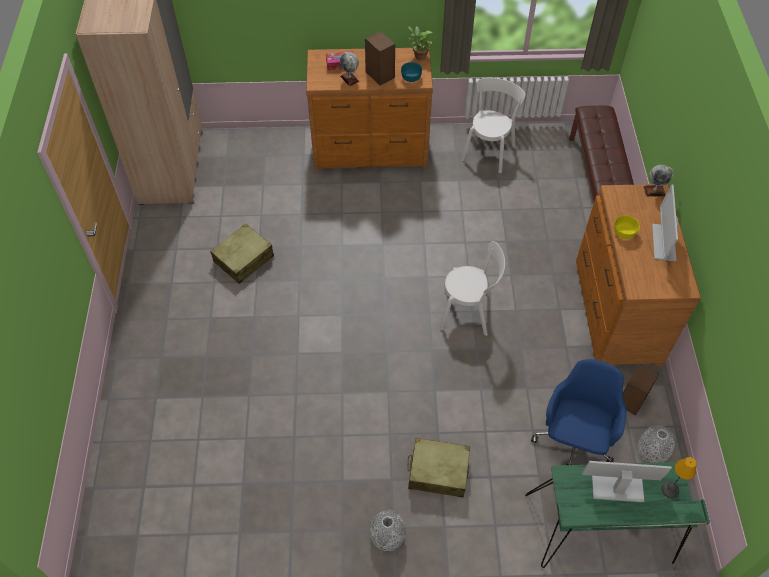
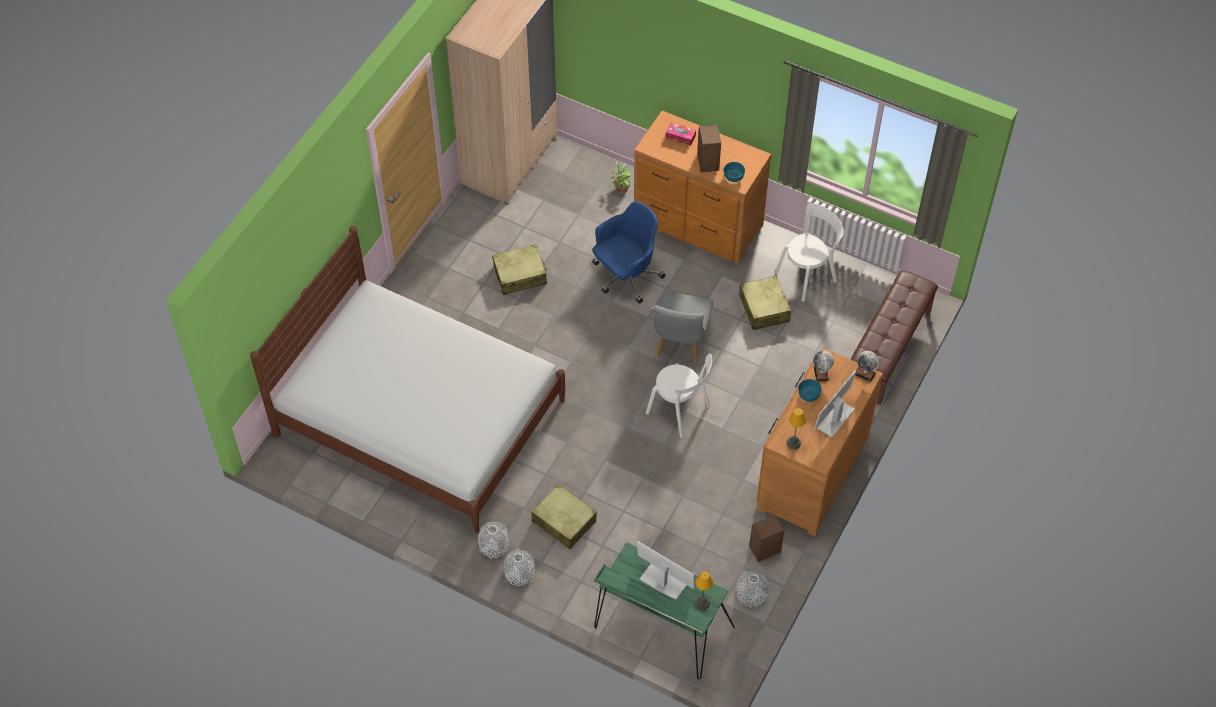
camera: 30 degrees right, 0 degrees up
(230, 440) = (420, 417): none -> white bed
(350, 79) = (679, 154): globe -> globe (821, 373)
(419, 56) = (755, 159): potted plant -> potted plant (621, 189)
(427, 254) = (680, 345): none -> grey chair
(431, 550) = (519, 573): none -> grey vase
(474, 193) = (764, 309): none -> beige suitcase
(574, 439) = (691, 553): blue office chair -> blue office chair (626, 276)
(624, 232) = (809, 395): yellow bowl -> turquoise bowl
(648, 283) = (794, 443): none -> table lamp

